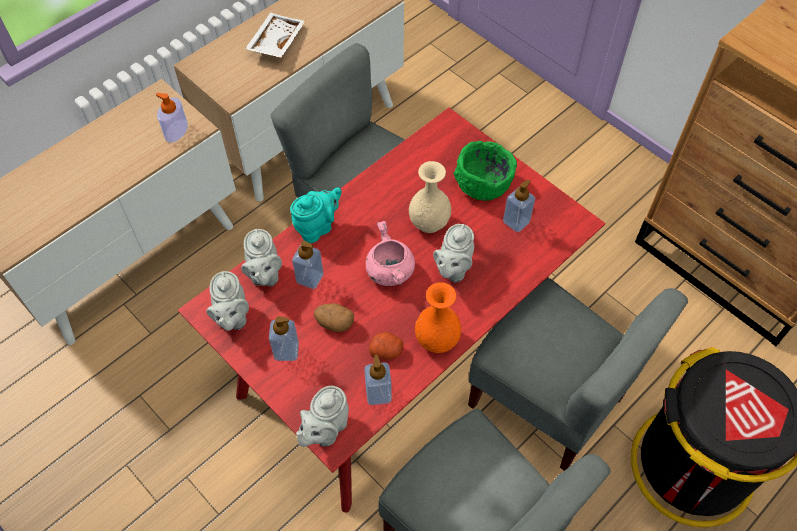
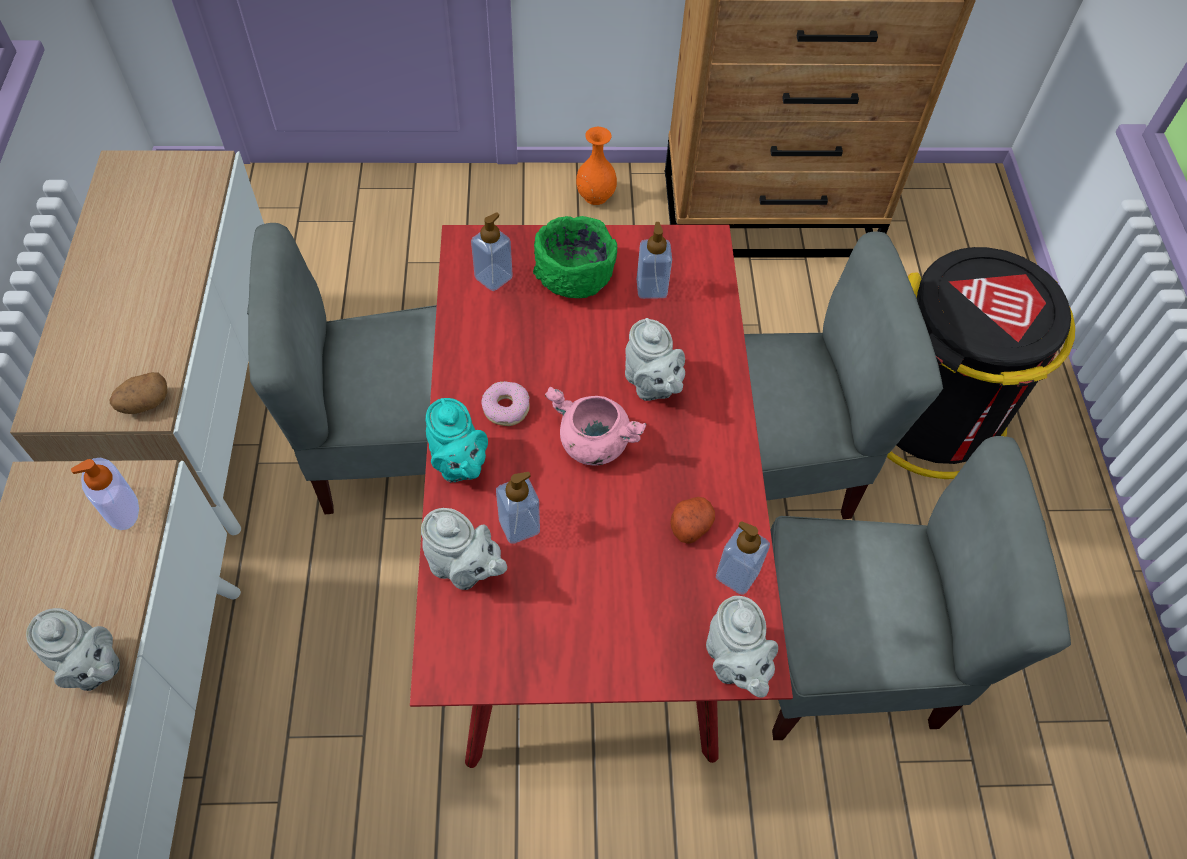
camera: 50 degrees left, 0 degrees up
(232, 317) = (487, 650): grey teapot -> grey teapot (93, 668)
(275, 42) = (127, 303): white tray -> none
(286, 351) = (593, 625): soap dispenser -> soap dispenser (493, 277)
(317, 227) = (458, 465): turquoise teapot -> turquoise teapot turned 150 degrees clockwise
(334, 323) = (605, 547): potato -> potato (145, 403)
(370, 220) = (506, 408): none -> donut
(429, 223) = (571, 359): beige vase -> none
(437, 339) = (723, 467): orange vase -> orange vase (595, 195)

